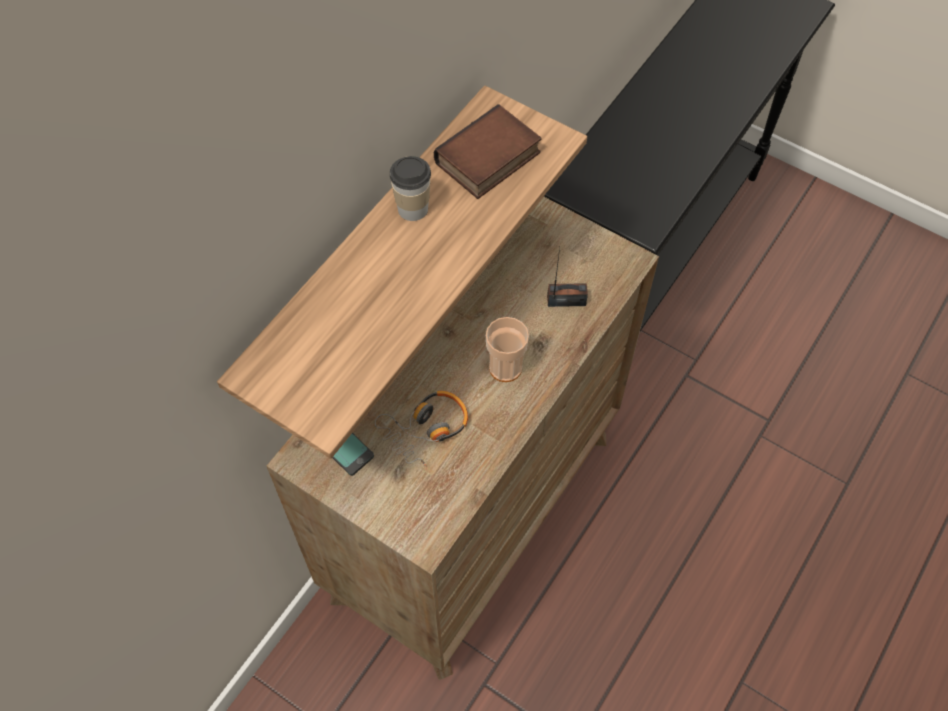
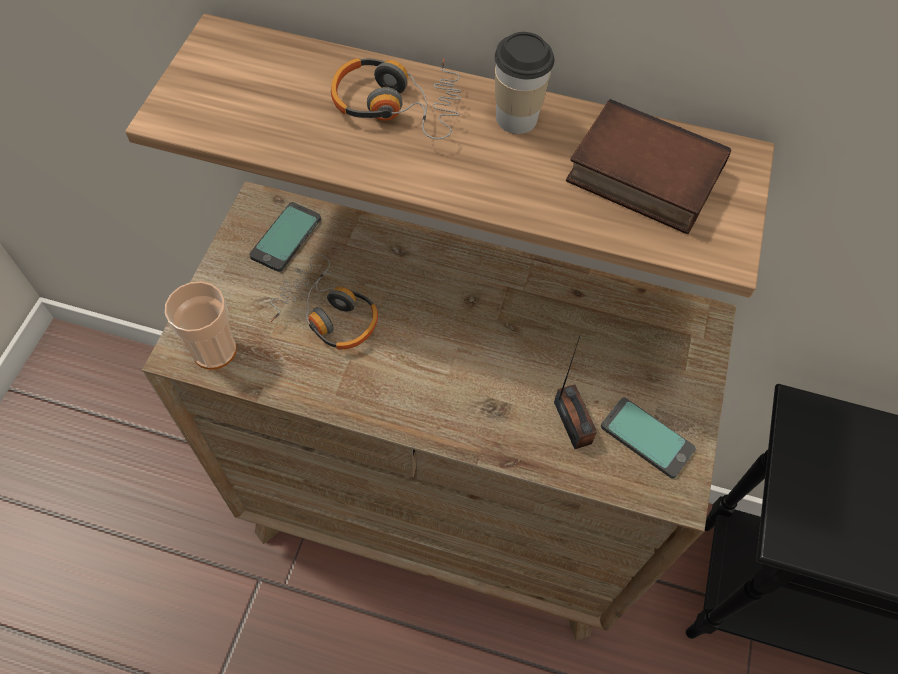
camera: 70 degrees right, 0 degrees up
(373, 274) = (397, 105): none -> headphones
(505, 367) = (442, 375): cup -> cup (214, 350)
(589, 263) = (647, 437): none -> phone

